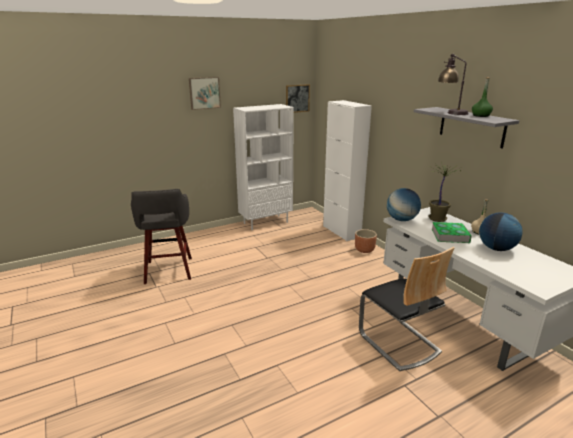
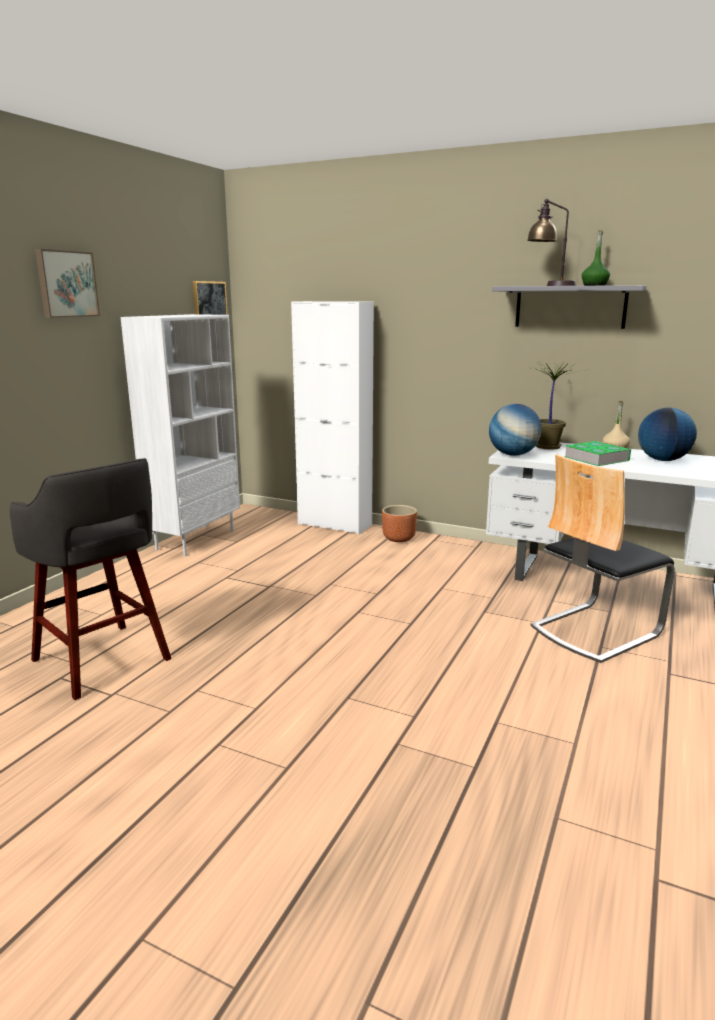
camera: 35 degrees left, 5 degrees down
(398, 343) = (594, 630): chair -> chair turned 120 degrees clockwise

